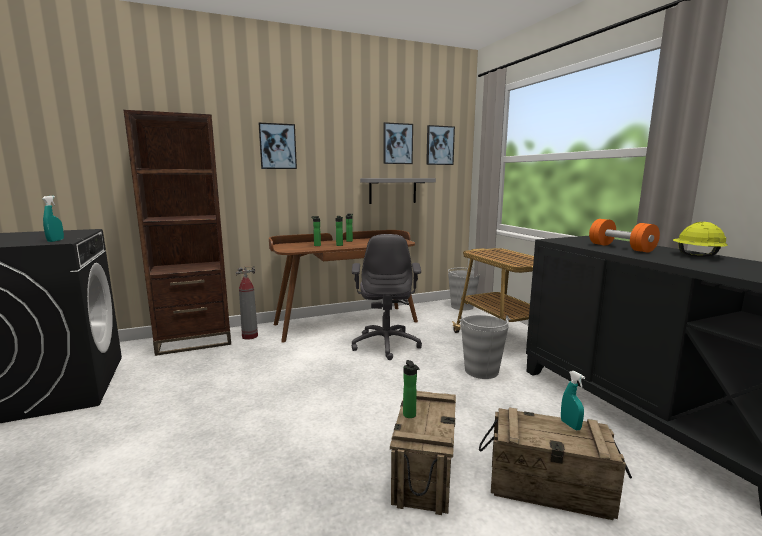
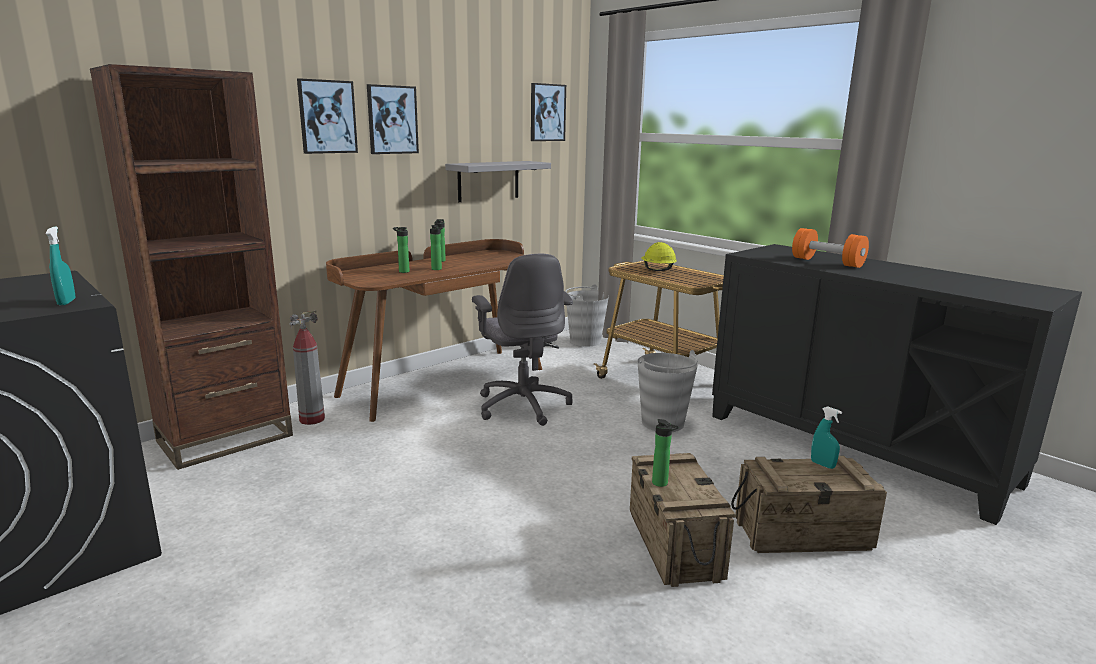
camera: 20 degrees left, 5 degrees up
(397, 143) = (493, 110): picture -> picture (392, 120)
(696, 255) = (905, 269): yellow hard hat -> yellow hard hat (657, 270)

